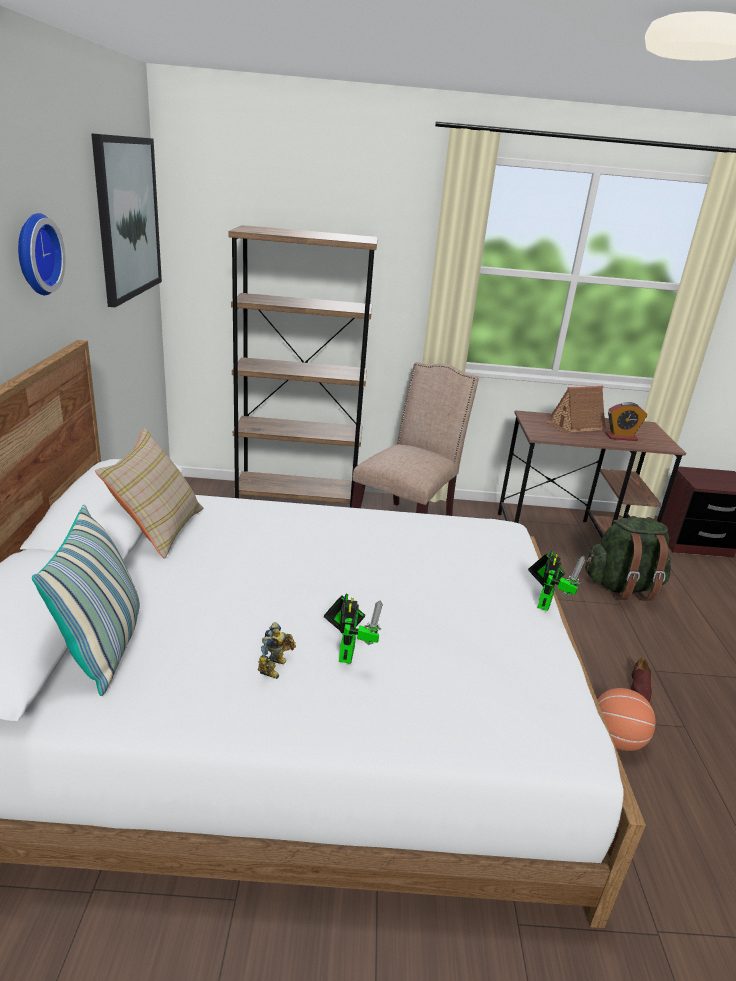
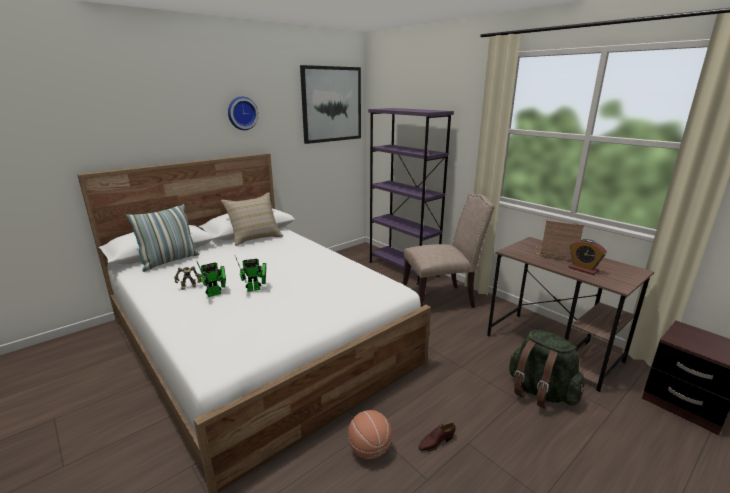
camera: 50 degrees right, 5 degrees down
(296, 501) = (403, 268): brown bookcase -> purple bookcase
(545, 601) = (332, 320): toy robot -> toy robot (256, 289)

